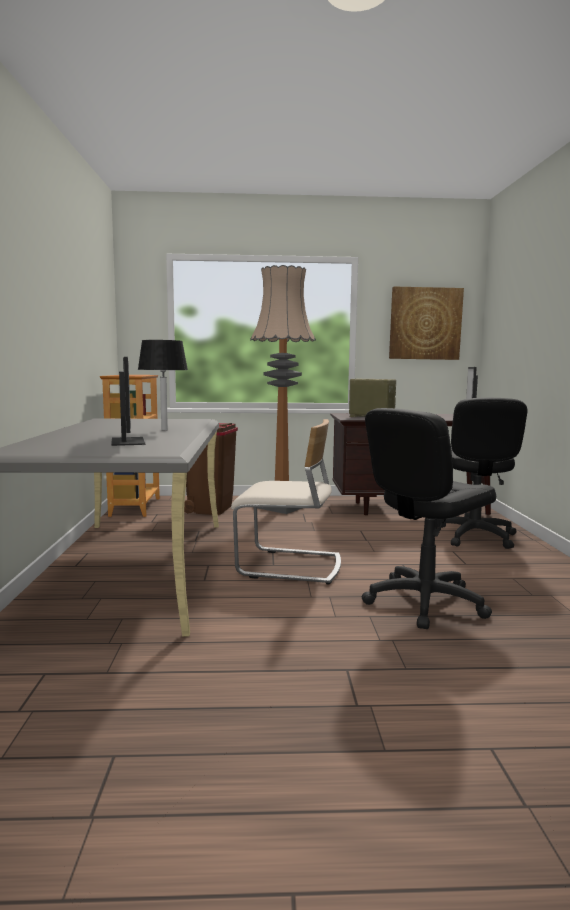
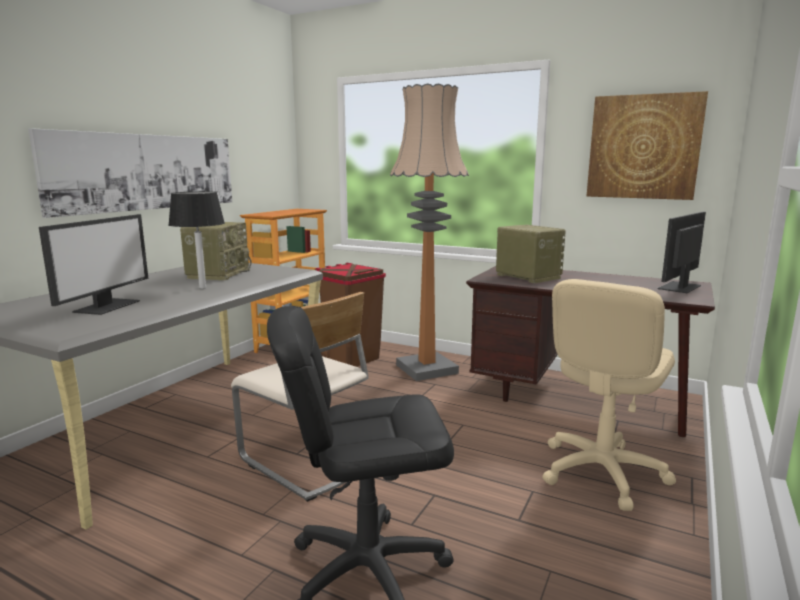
camera: 30 degrees right, 5 degrees up
(56, 325) = (147, 172): none -> picture
(139, 424) = (218, 274): none -> radio
(473, 536) = (601, 472): black office chair -> beige office chair

